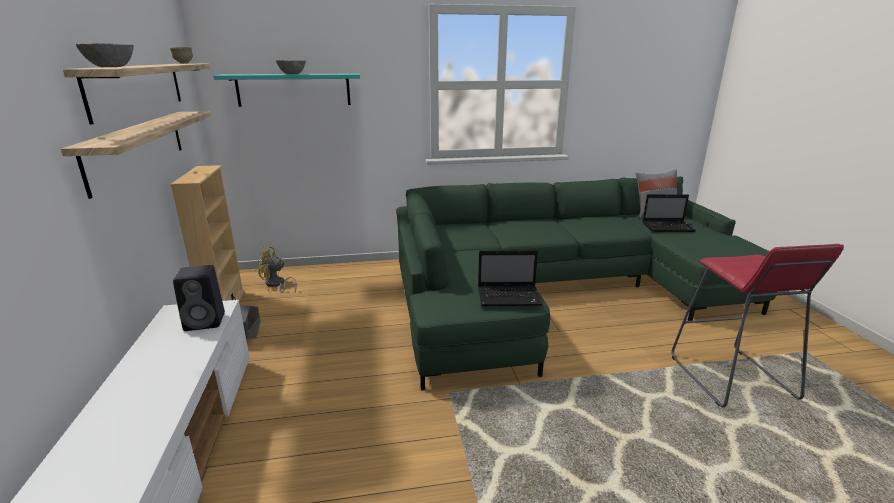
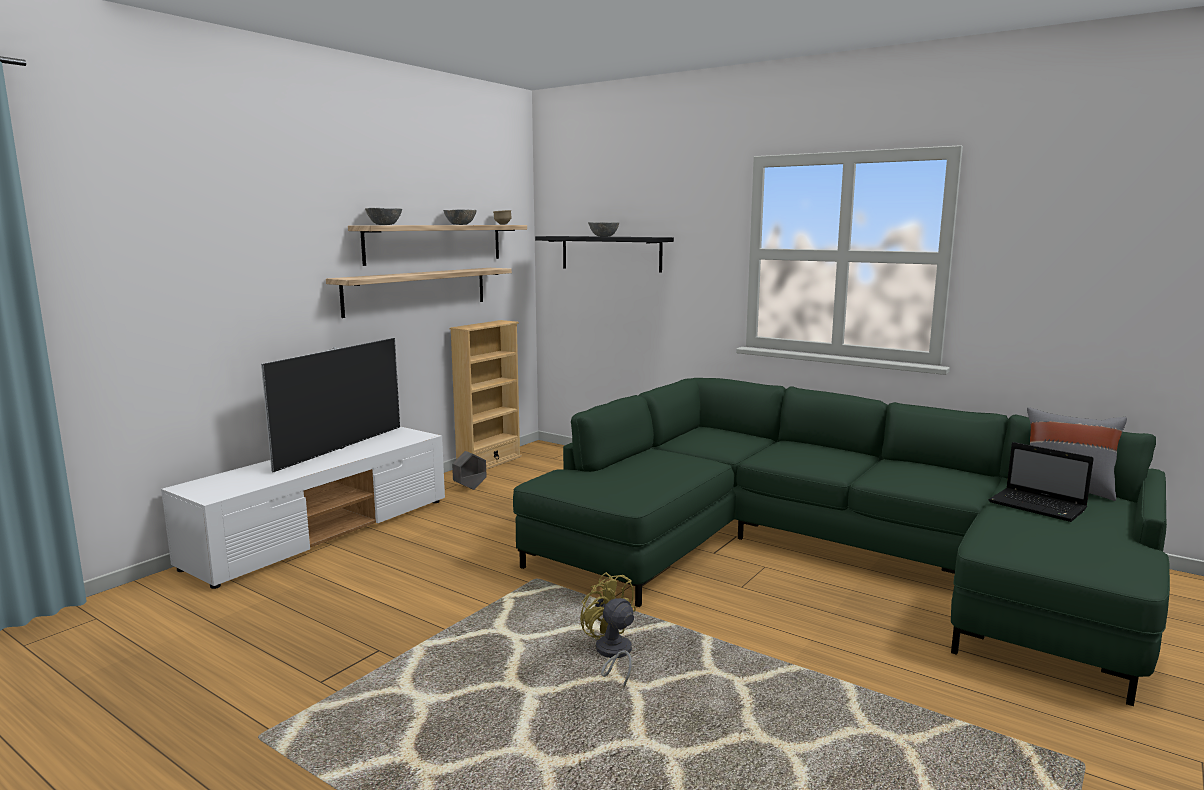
camera: 45 degrees right, 10 degrees down
(152, 357) = (341, 448): none -> television
(163, 64) = (460, 224): none -> grey bowl
(206, 321) = (400, 441): black speaker -> none
(276, 285) = (552, 460): yellow fan -> yellow fan (612, 655)
(293, 90) = (610, 253): turquoise shelf -> black shelf
(510, 297) = (623, 492): laptop -> none
(730, 377) = (866, 714): red stool -> none

